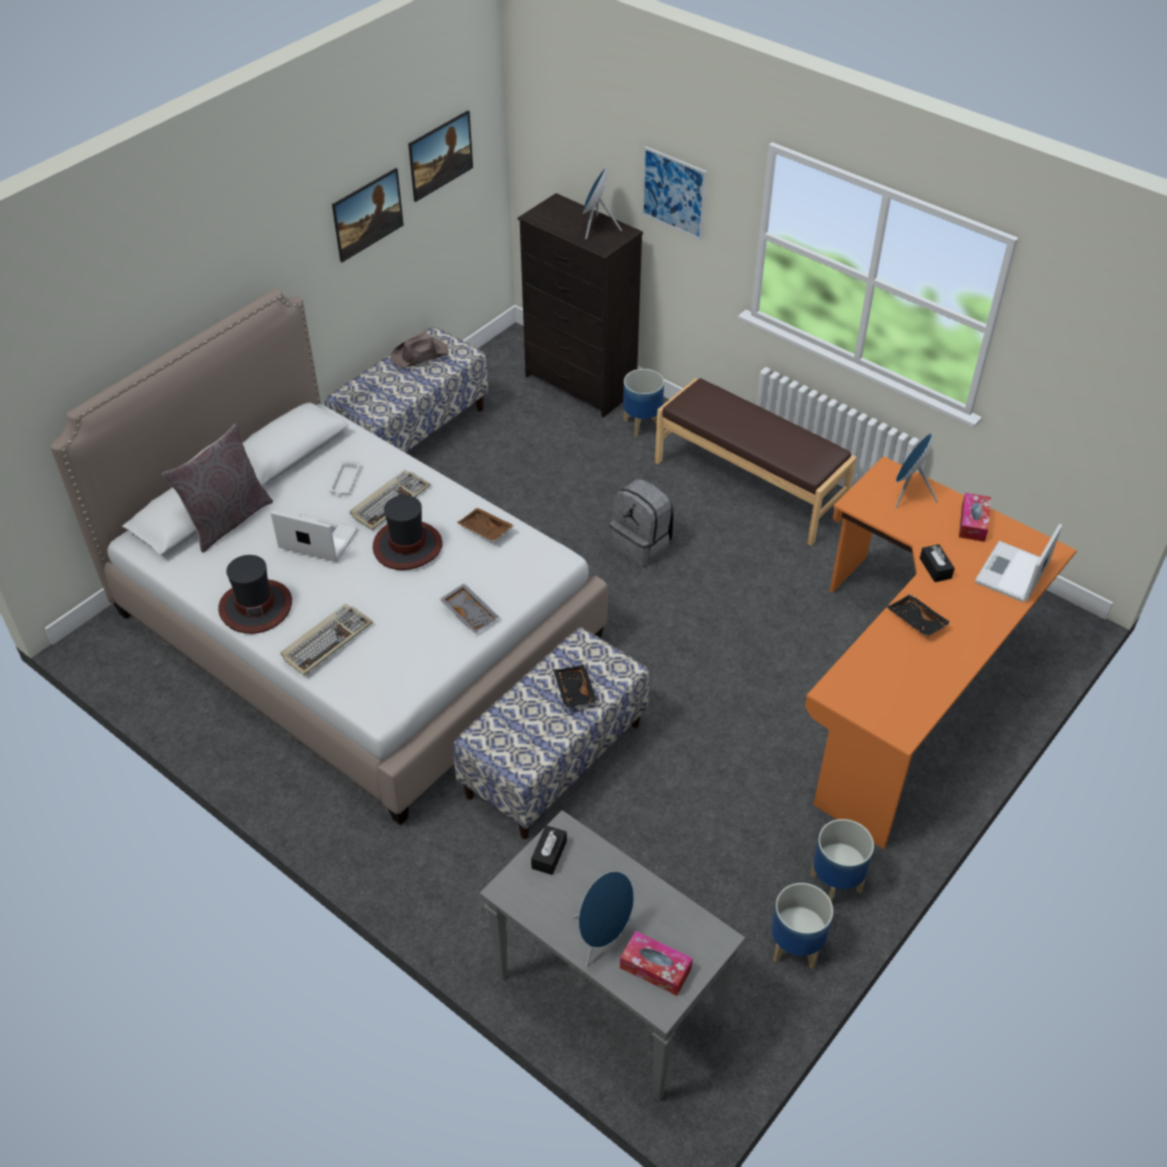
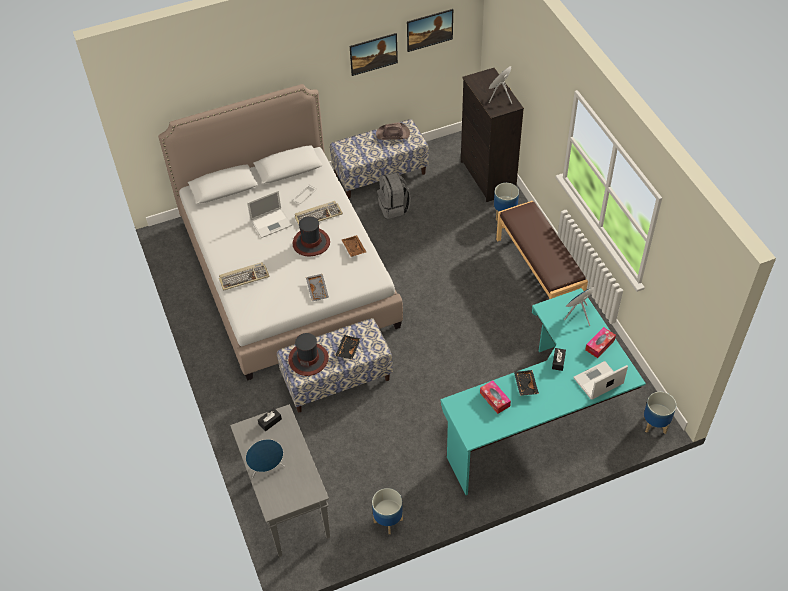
camera: 30 degrees right, 5 degrees up
(227, 520) = (238, 196): grey pillow -> none
(255, 606) = (224, 247): hat -> hat (308, 359)
(317, 539) = (271, 222): laptop -> laptop turned 105 degrees clockwise
(643, 544) = (457, 284): grey backpack -> grey backpack (394, 207)
(655, 968) = (280, 492): tissue box -> tissue box (495, 399)
(673, 193) = (539, 94): picture -> none
(836, 883) = (429, 501): planter -> planter (655, 425)
(909, 687) = (542, 420): orange desk -> turquoise desk

